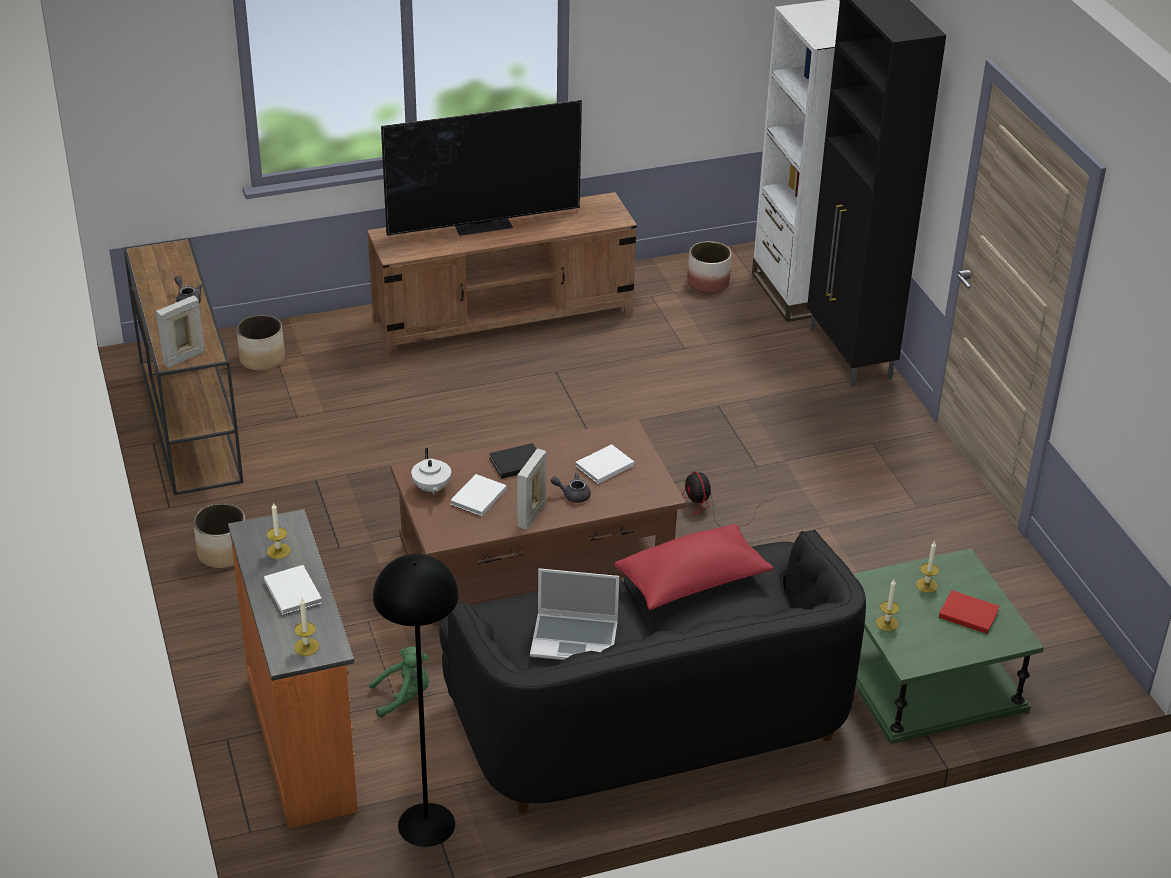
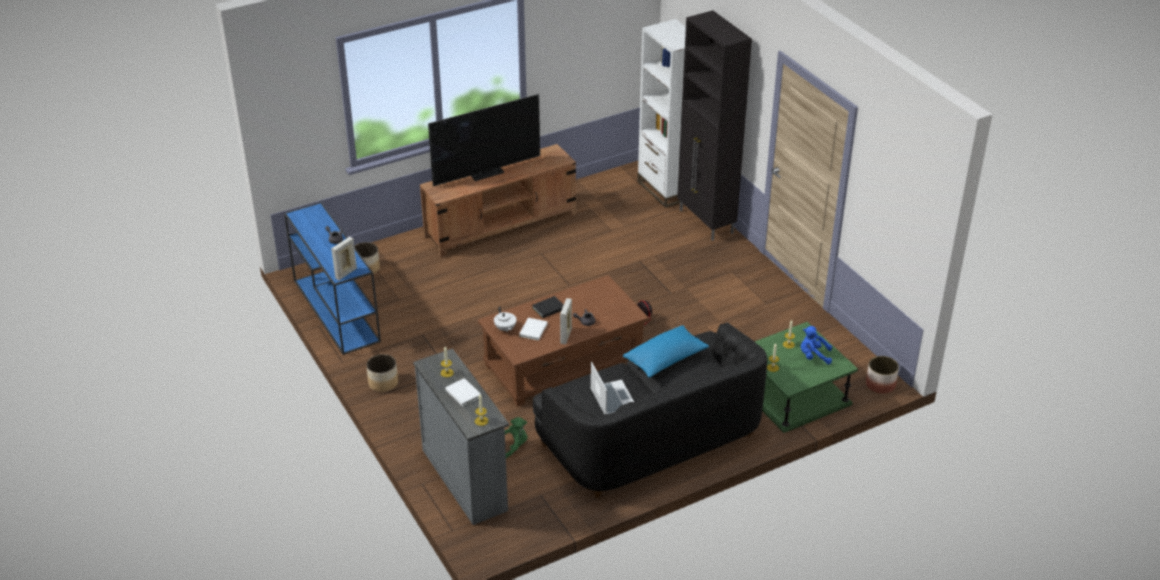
camera: 10 degrees left, 0 degrees up
(189, 420) = (335, 310): brown console table -> blue console table
(304, 741) = (465, 478): orange dresser -> grey dresser
(426, 825) = (547, 512): black floor lamp -> none
(575, 639) = (612, 399): laptop -> laptop turned 105 degrees counterclockwise
(603, 466) = (597, 303): white book -> none
(692, 582) = (665, 360): red pillow -> blue pillow
(708, 283) = (614, 190): planter -> planter (880, 385)
(967, 613) = (813, 356): red book -> blue plush toy

